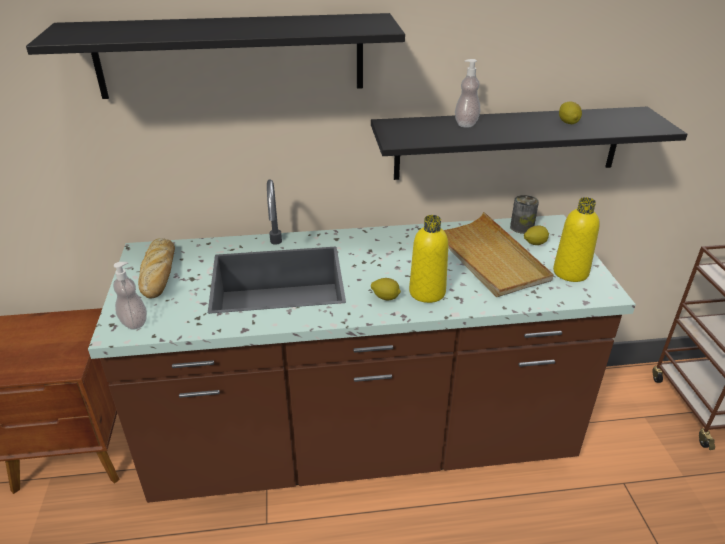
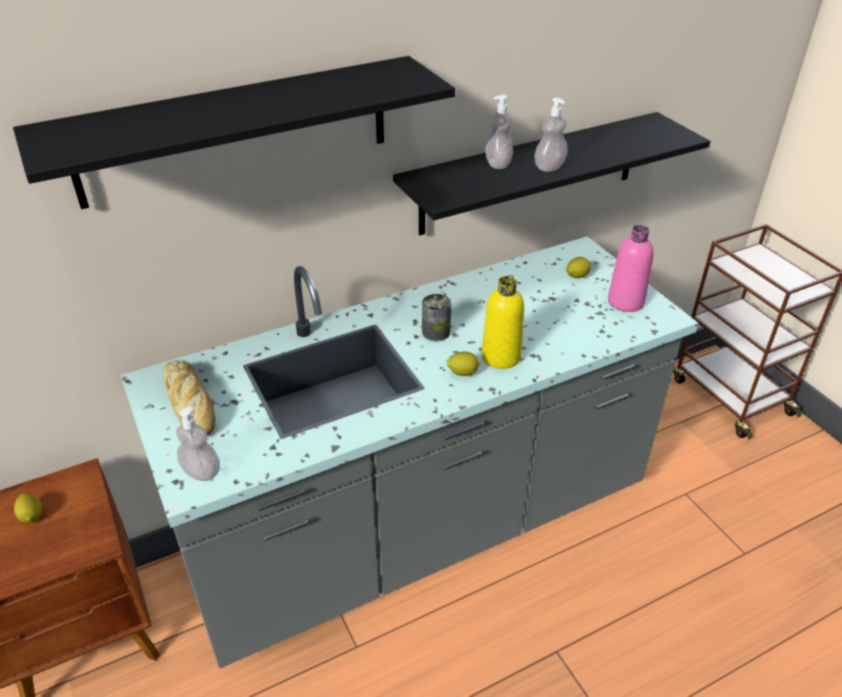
camera: 20 degrees left, 5 degrees up
(362, 445) = (421, 530): brown counter -> grey counter
(487, 257) = (539, 302): beige tray -> none
(511, 132) = (549, 167): none -> soap dispenser
(521, 227) = (555, 260): can -> can (436, 332)
(568, 122) = (596, 145): lemon -> lemon (32, 516)
(570, 272) = (625, 302): yellow bottle -> pink bottle

